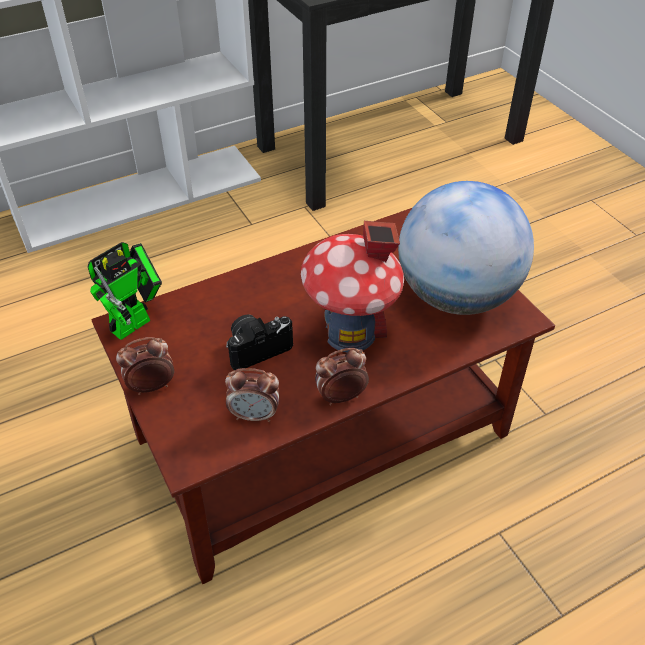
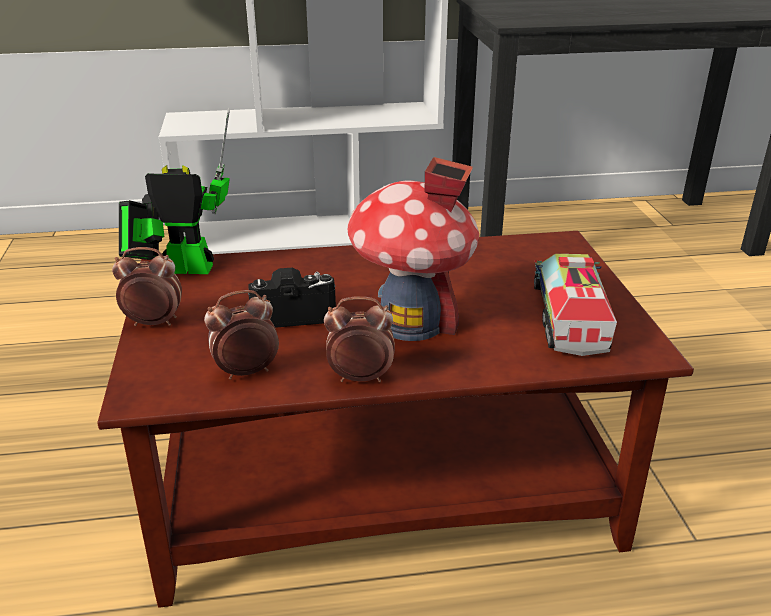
camera: 20 degrees right, 15 degrees down
(135, 322) = (182, 269): toy robot -> toy robot turned 150 degrees counterclockwise
(255, 415) = (246, 372): alarm clock -> alarm clock turned 135 degrees clockwise
(456, 296) = (568, 315): globe -> toy truck

